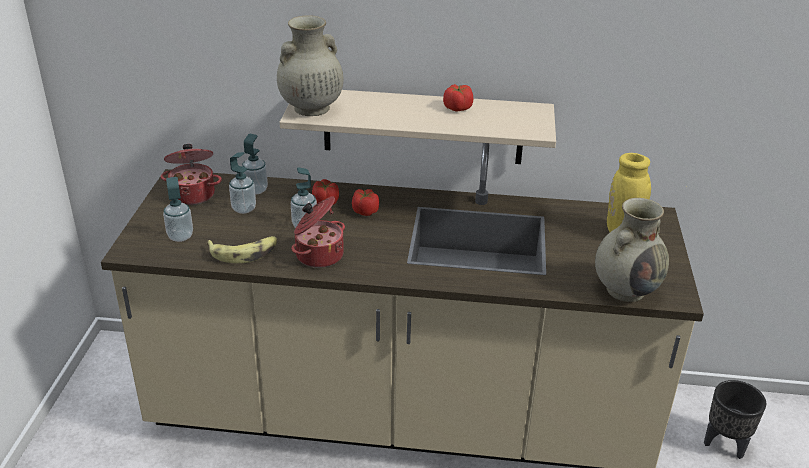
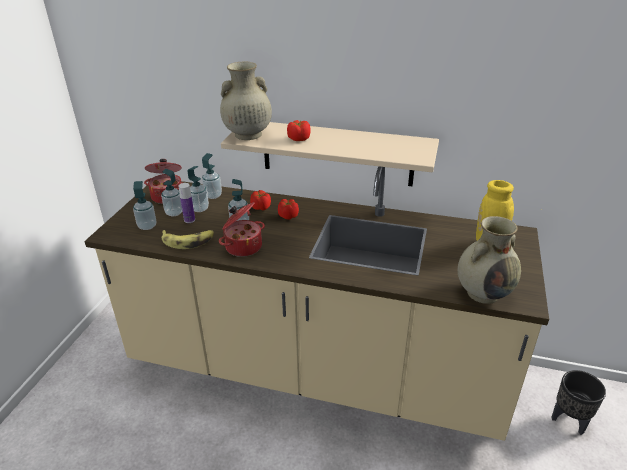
camera: 10 degrees right, 0 degrees up
(210, 216) = (174, 213): none -> soap dispenser
(235, 225) = (189, 220): none -> bottle
(457, 108) = (360, 139): tomato -> tomato (298, 139)

